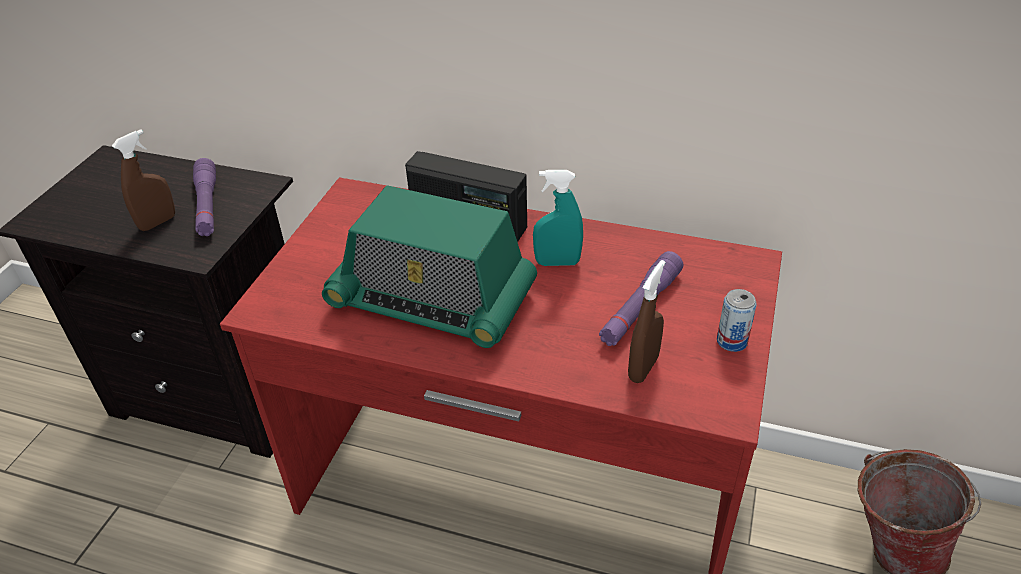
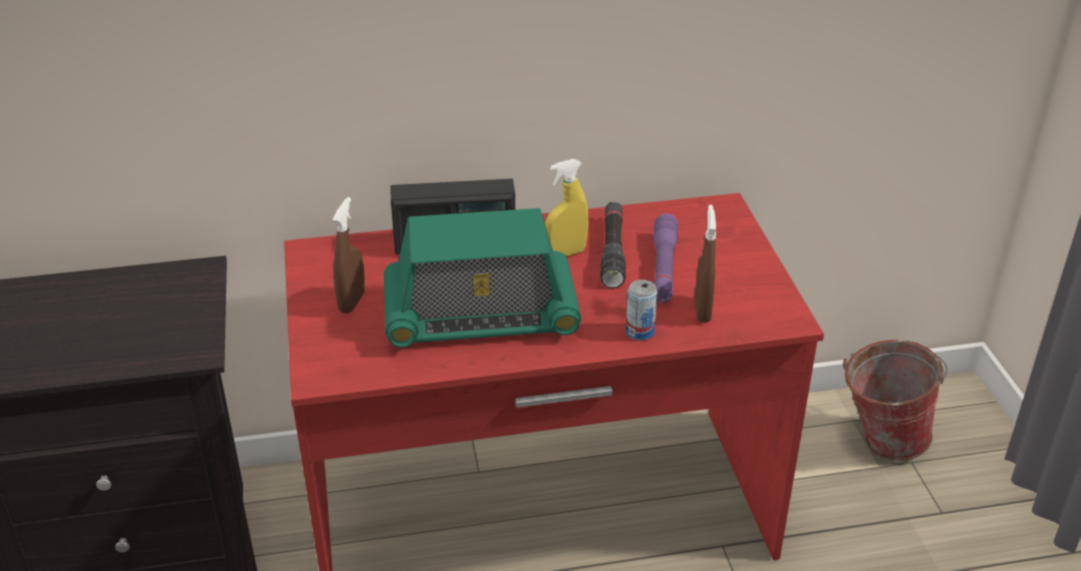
camera: 30 degrees left, 5 degrees down
(158, 222) = (116, 338): brown spray bottle -> brown spray bottle (352, 302)
(207, 205) = (157, 306): purple flashlight -> none
(557, 262) = (565, 254): turquoise spray bottle -> yellow spray bottle
(603, 275) = (612, 252): none -> black flashlight
(732, 341) = (753, 270): can -> can (640, 332)

